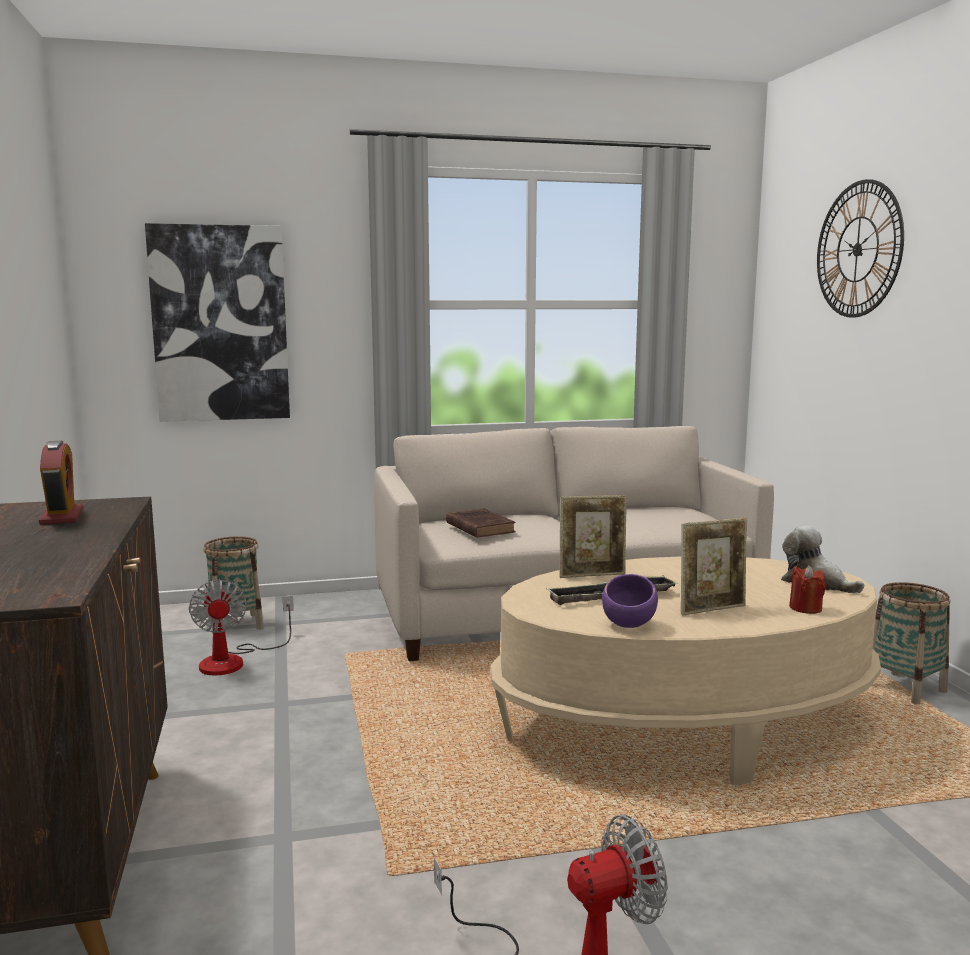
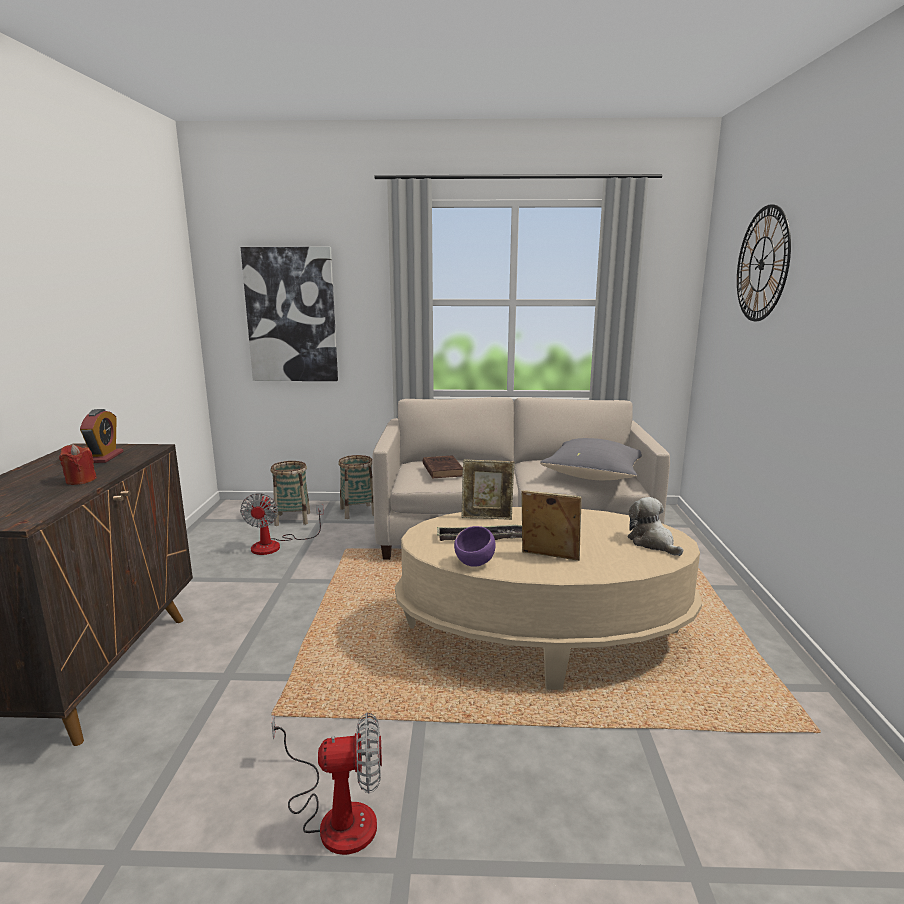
camera: 15 degrees right, 5 degrees up
(676, 521) = (595, 476): none -> grey pillow
(712, 609) = (549, 557): picture frame -> picture frame turned 150 degrees counterclockwise
(805, 608) = (623, 564): red candle -> red candle (80, 480)
(904, 688) = (742, 629): basket -> basket (358, 511)

